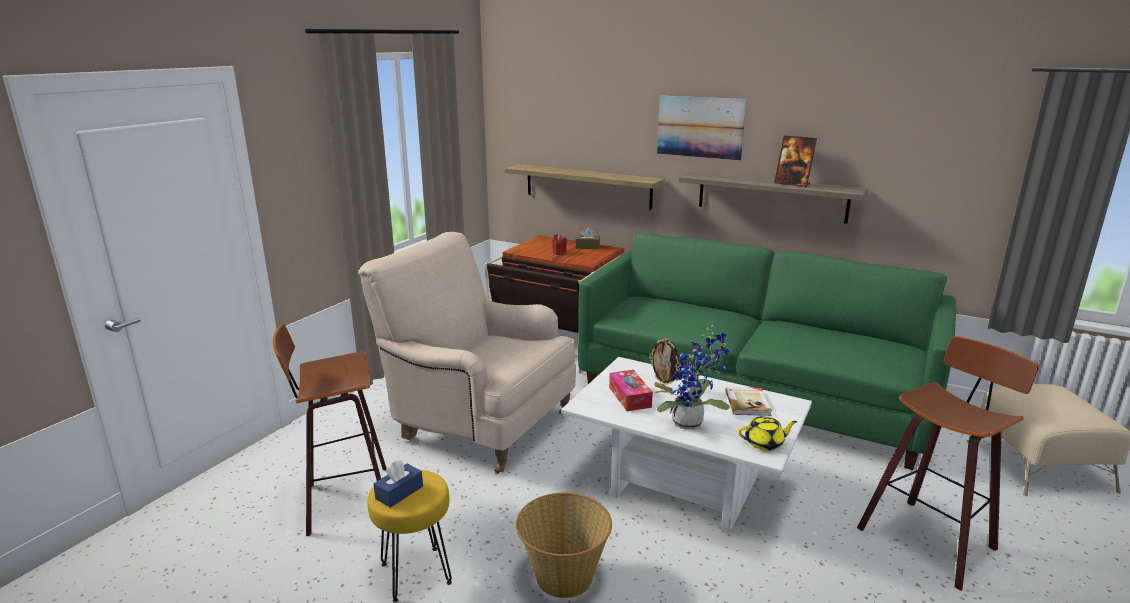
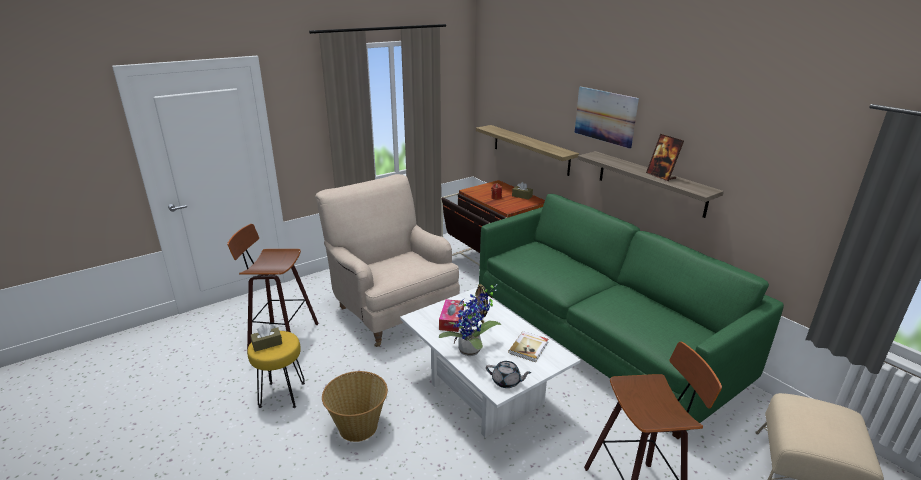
camera: 25 degrees right, 5 degrees up
(399, 492) = (267, 344): blue tissue box -> brown tissue box
(765, 443) = (507, 381): yellow teapot -> grey teapot

